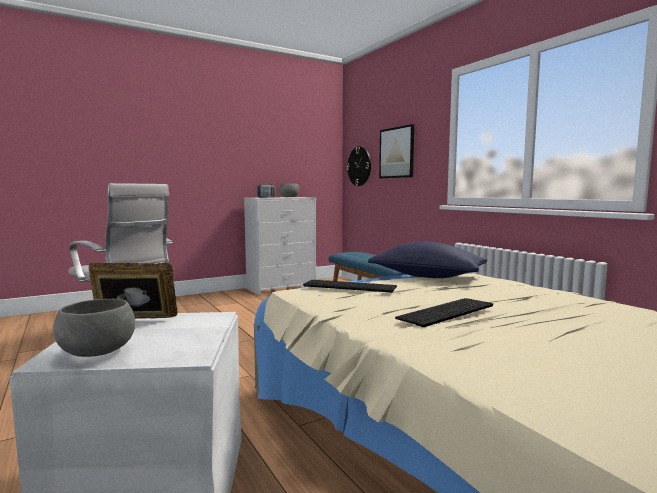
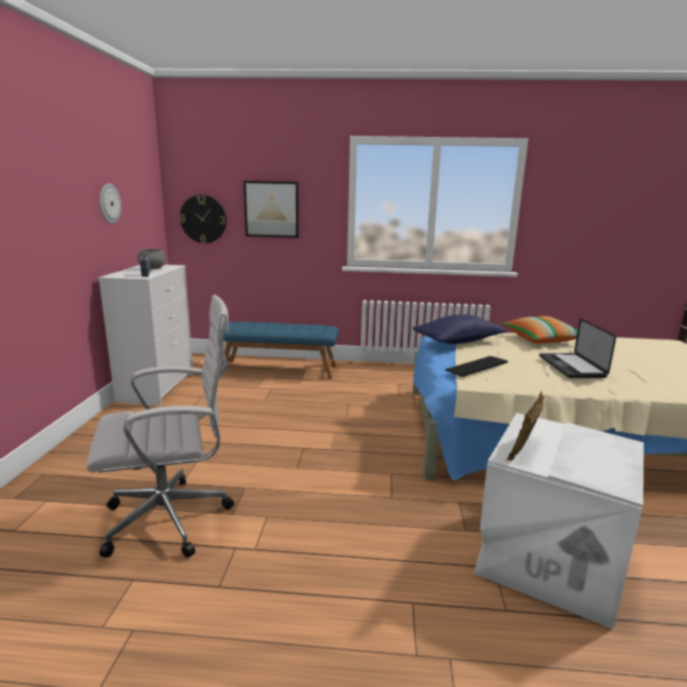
camera: 55 degrees left, 10 degrees up
(98, 351) = (609, 469): grey bowl -> none
(268, 151) = (109, 203): none -> wall clock
(447, 312) = (571, 366): keyboard -> laptop
(542, 296) = (541, 340): none -> pillow

